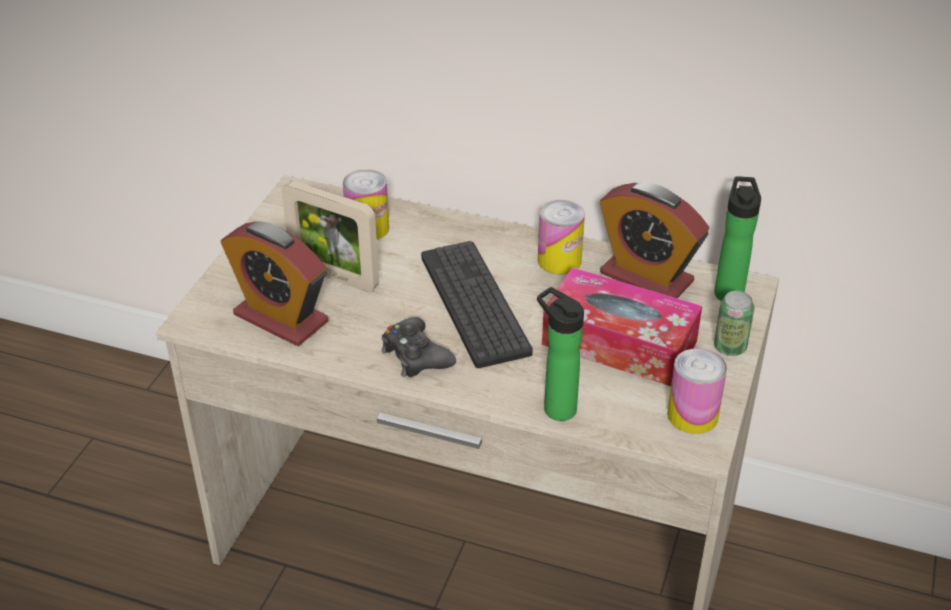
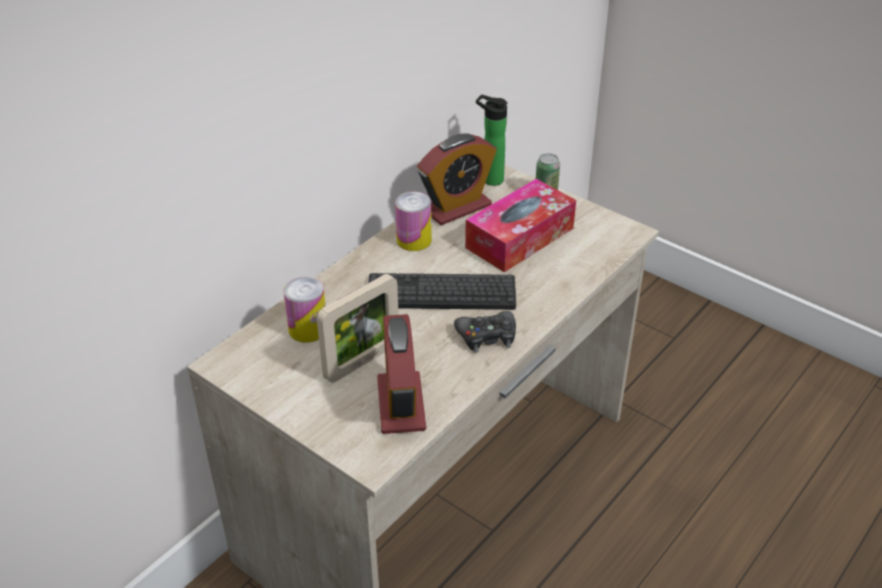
camera: 70 degrees left, 0 degrees up
(281, 318) = (401, 404): alarm clock -> alarm clock turned 120 degrees clockwise
(556, 407) = (572, 282): bottle -> none
(692, 415) = (603, 228): can -> none

